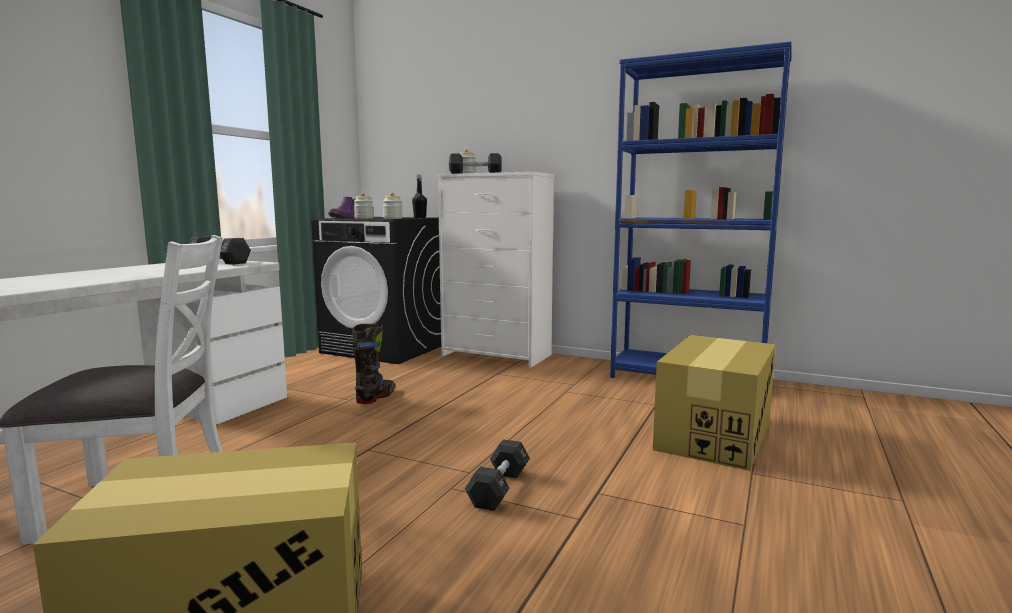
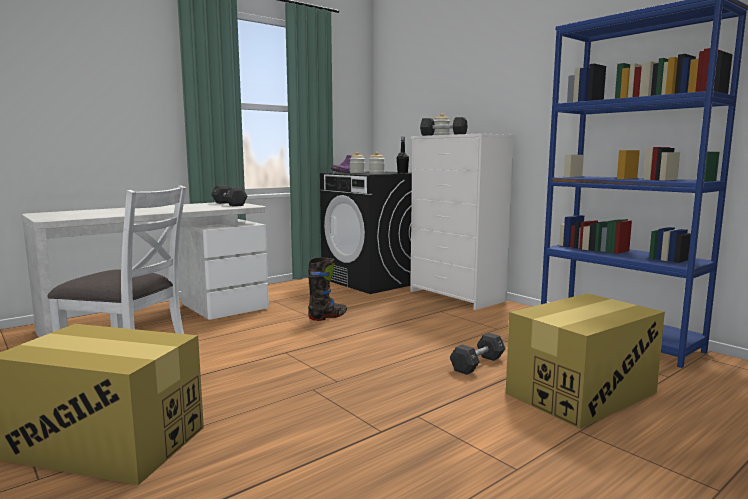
camera: 25 degrees right, 0 degrees up
(499, 488) = (345, 397): black dumbbell -> black dumbbell (477, 364)

